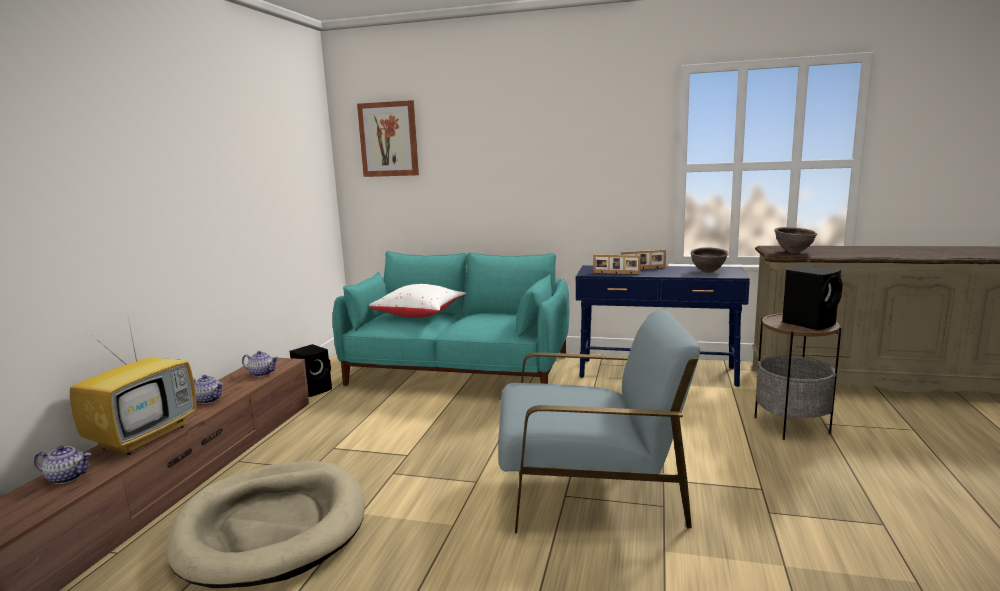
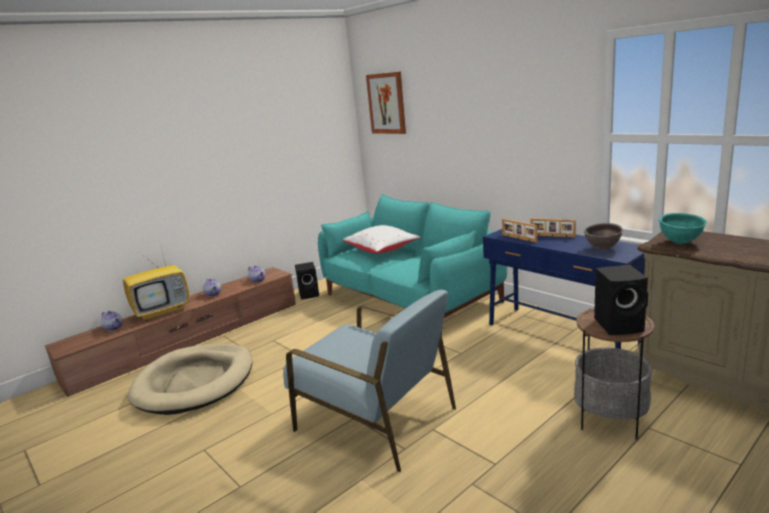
camera: 35 degrees right, 5 degrees up
(794, 252) = (680, 242): brown bowl -> turquoise bowl

